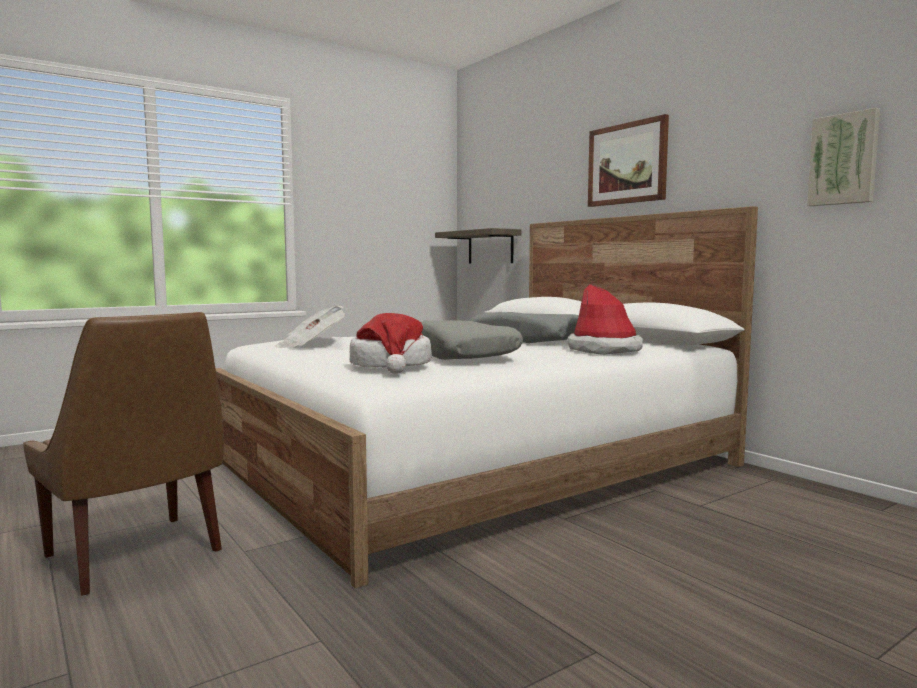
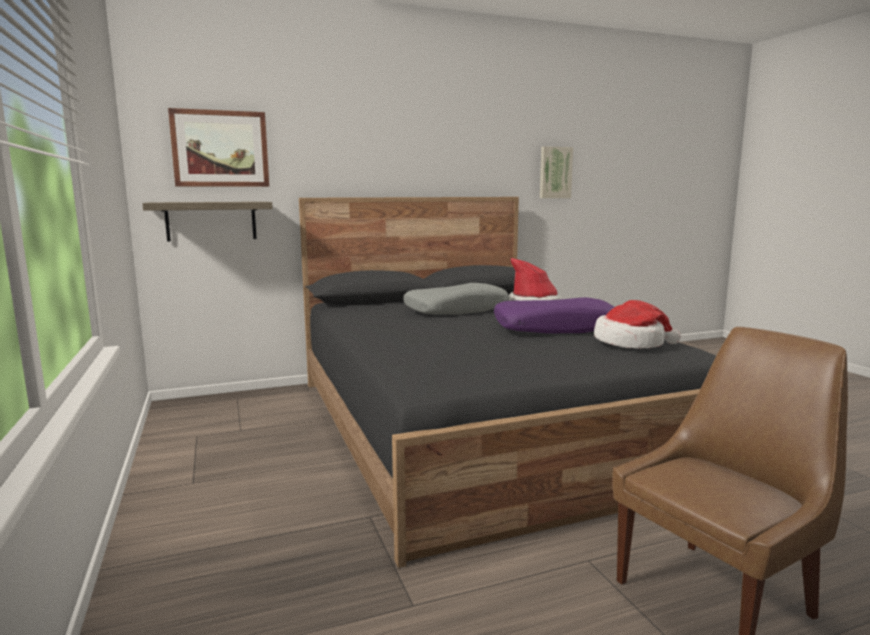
camera: 75 degrees left, 5 degrees up
(311, 345) = (484, 359): newspaper -> none
(462, 355) = (555, 328): grey pillow -> purple pillow
(480, 464) = (476, 425): white bed -> black bed
(627, 163) = (405, 151): picture -> picture (220, 149)

